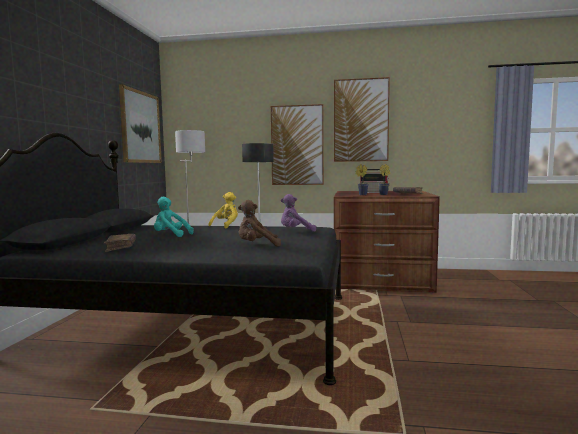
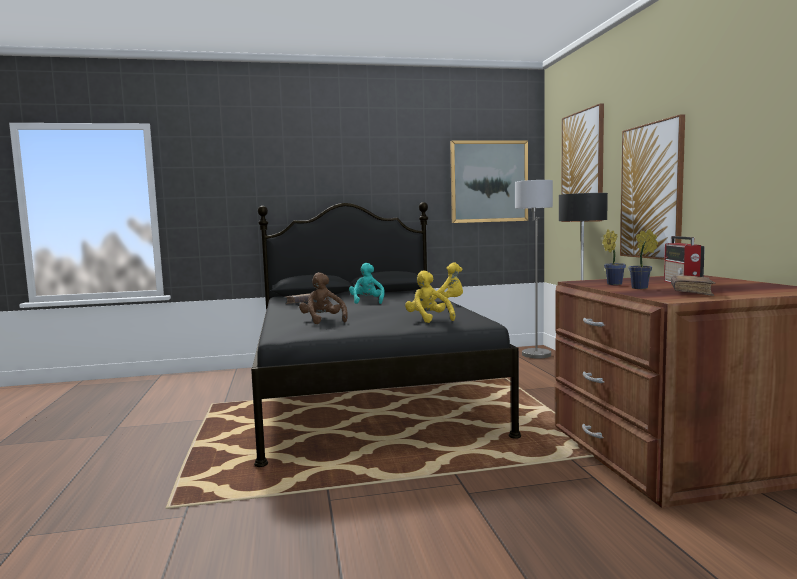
camera: 70 degrees right, 0 degrees up
(296, 231) = (428, 319): purple plush toy -> yellow plush toy
(361, 120) = (738, 135): picture -> picture (583, 167)

